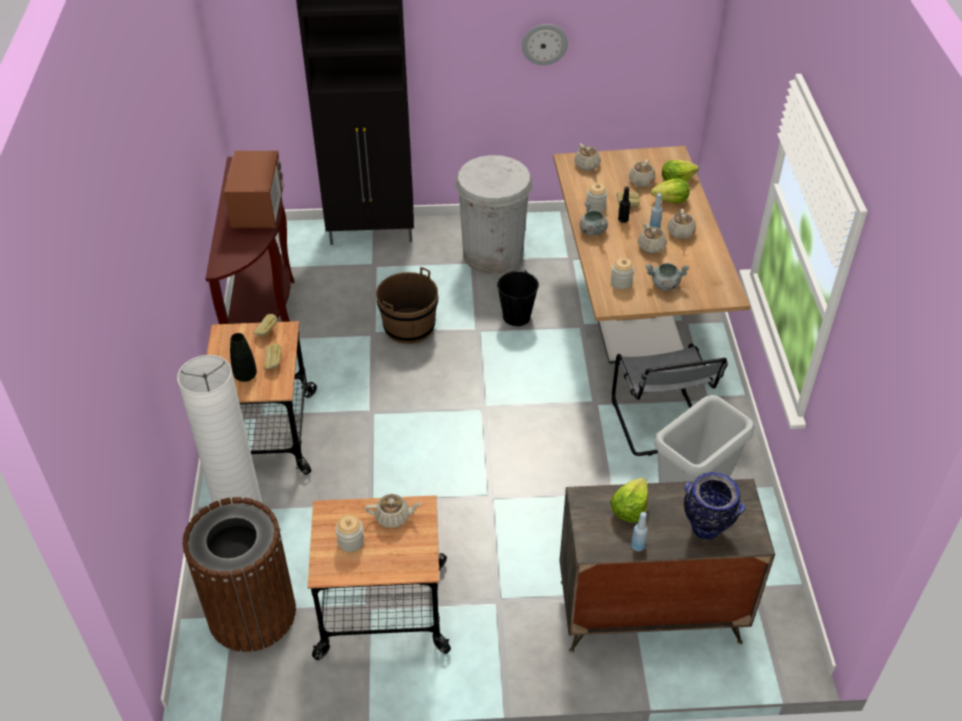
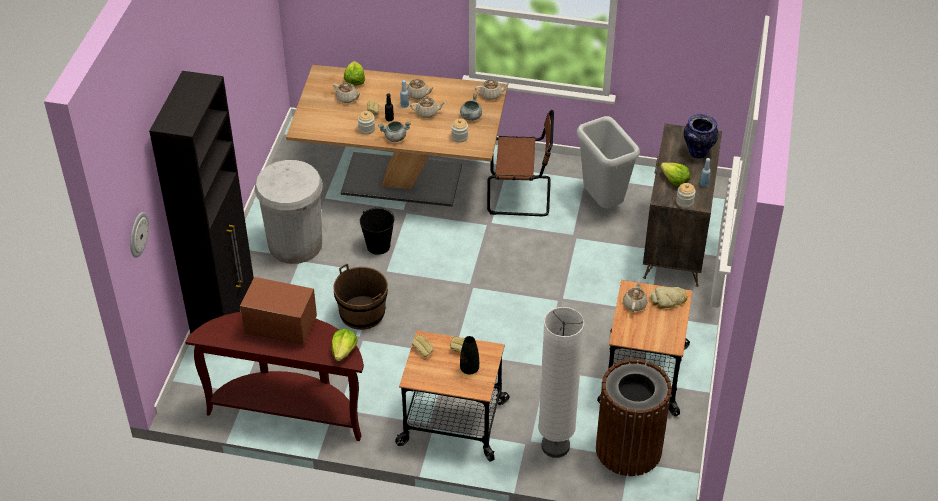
camera: 75 degrees left, 0 degrees up
(351, 541) = (650, 328): jar -> jar (684, 202)
(410, 554) = (668, 300): none -> bread
(544, 43) = (233, 71): wall clock -> wall clock (137, 234)
(587, 165) = (311, 121): beige teapot -> beige teapot (491, 95)
(660, 425) = (522, 195): grey chair -> brown chair
(671, 200) = (377, 89): lettuce -> lettuce (344, 351)

